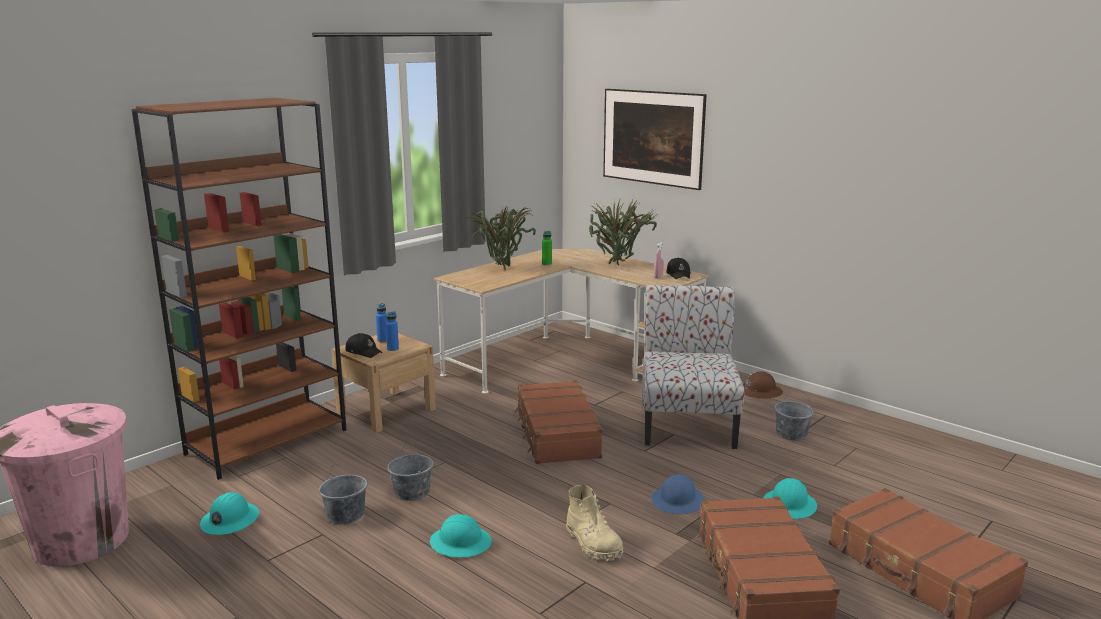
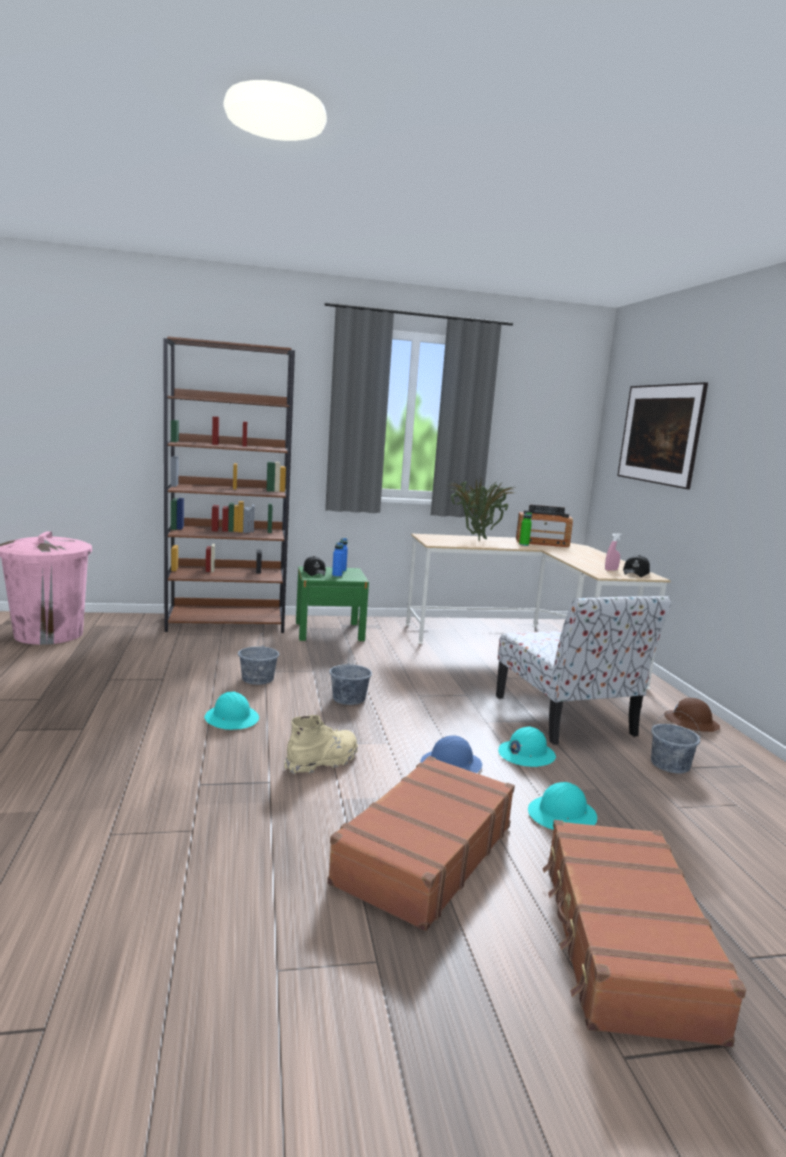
camera: 35 degrees right, 5 degrees down
(229, 520) = (130, 653): turquoise hard hat -> turquoise hard hat (526, 755)
(345, 515) = (195, 675): grey bucket -> grey bucket (349, 699)
(386, 411) = (329, 631): beige nightstand -> green nightstand
(553, 256) = (542, 543): none -> radio
(556, 434) = (428, 684): brown suitcase -> none
(593, 544) = (322, 762): beige boot -> beige boot turned 135 degrees counterclockwise
(618, 266) = (587, 558): potted plant -> none
(687, 422) = (566, 717): chair -> chair turned 120 degrees clockwise

